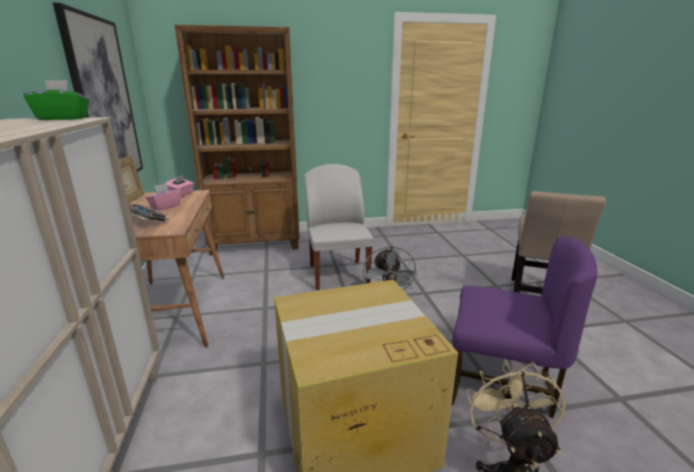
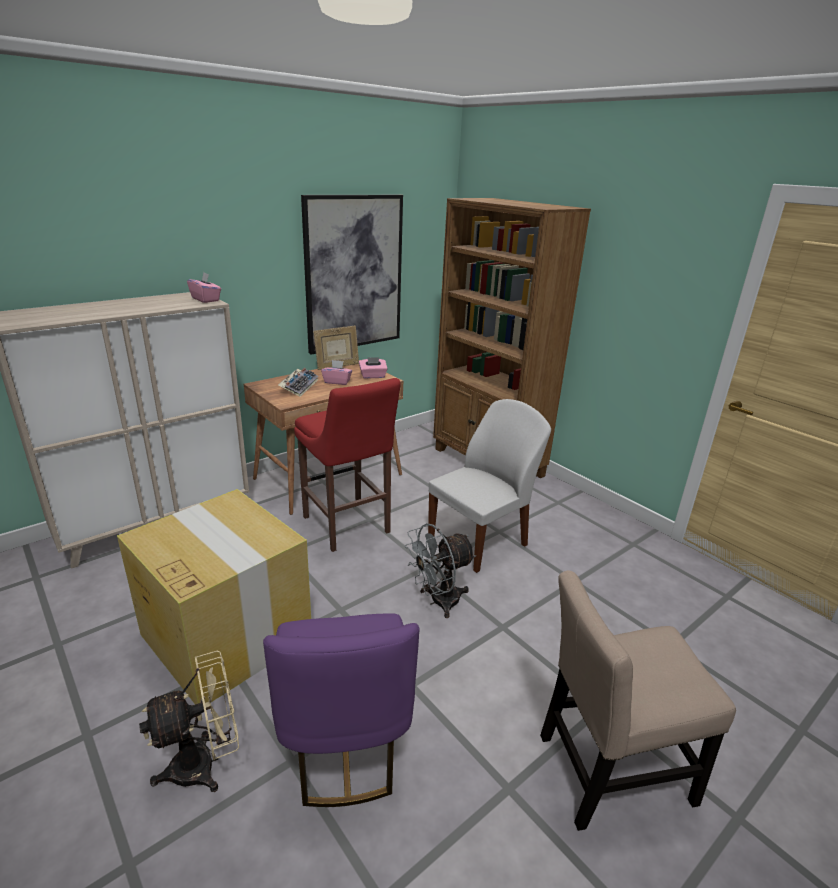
camera: 60 degrees right, 5 degrees up
(63, 118) = (206, 299): green tissue box -> pink tissue box
(263, 320) = (348, 527): none -> red stool

